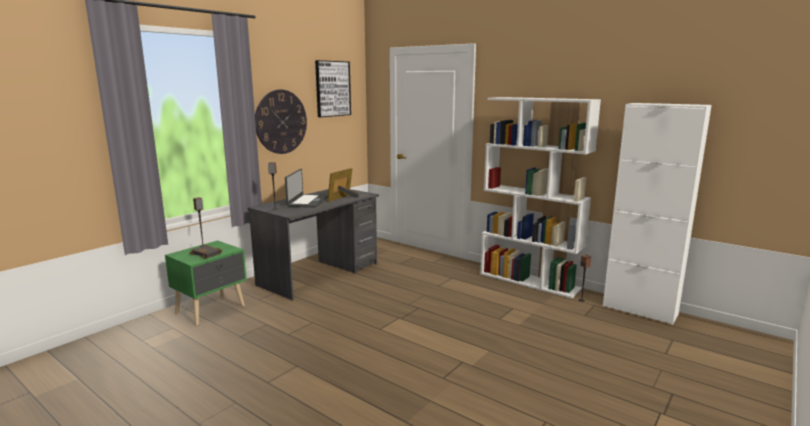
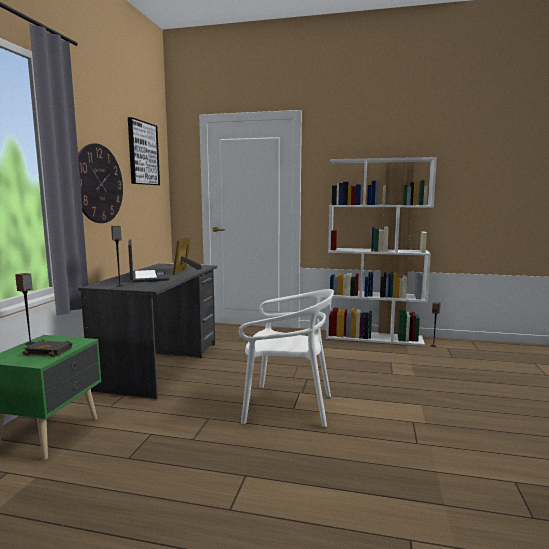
camera: 25 degrees left, 5 degrees down
(376, 327) = (287, 407): none -> white chair
(639, 310) = (483, 345): white cabinet -> none

